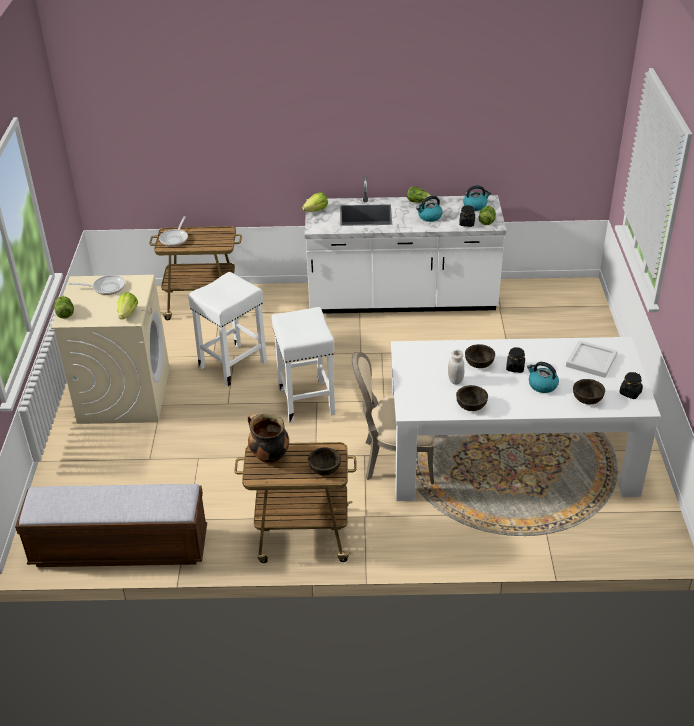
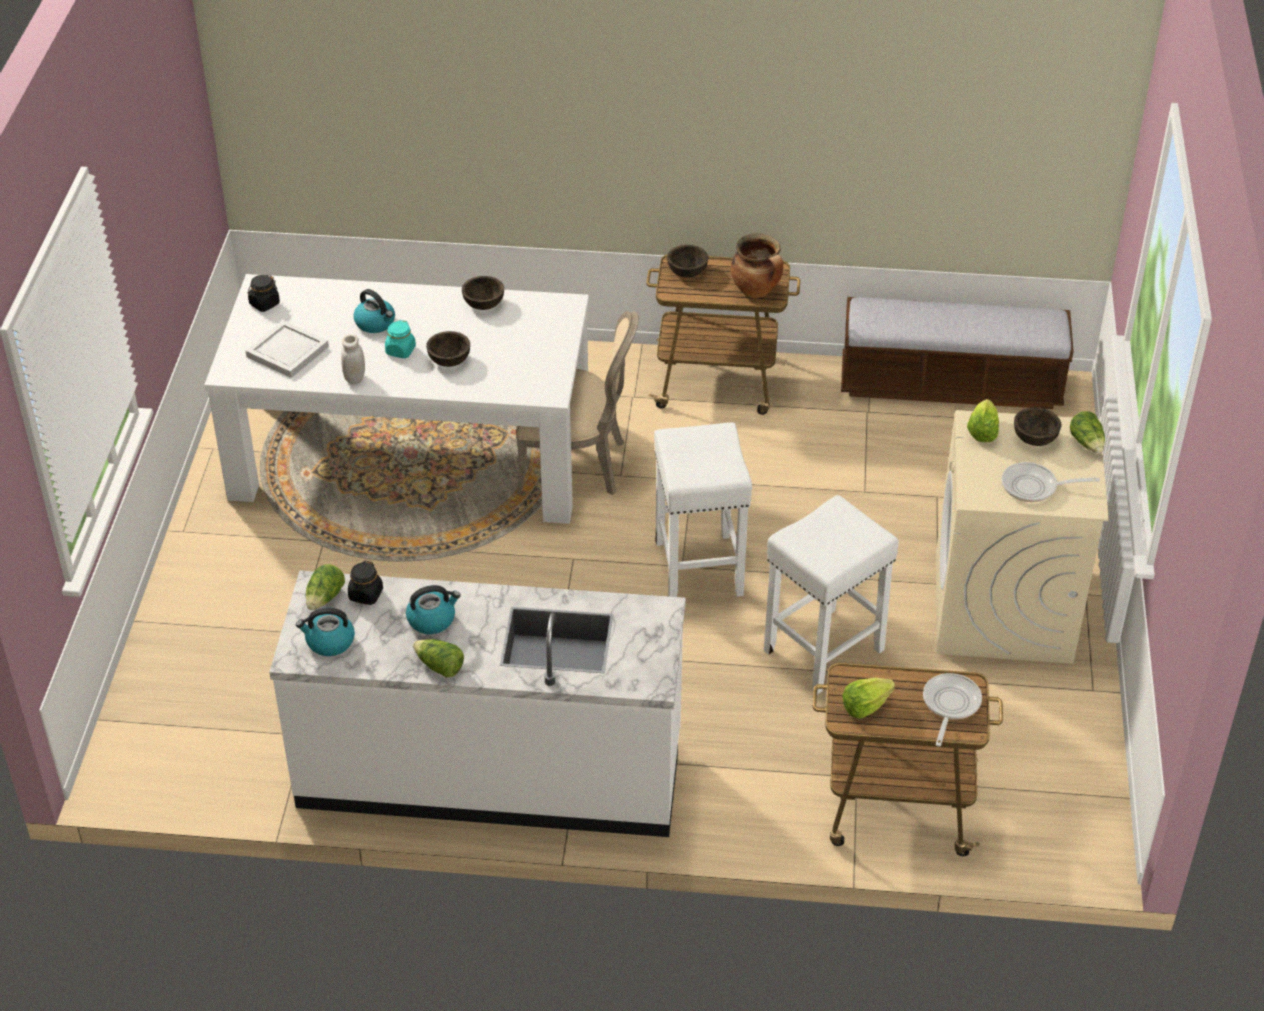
camera: 175 degrees left, 5 degrees up
(316, 210) = (656, 662): lettuce -> lettuce (865, 706)
(455, 380) = (492, 339): white jar -> white jar (354, 378)
(515, 367) = (400, 351): black jar -> turquoise jar
(587, 399) = (326, 300): brown bowl -> brown bowl (1034, 438)

